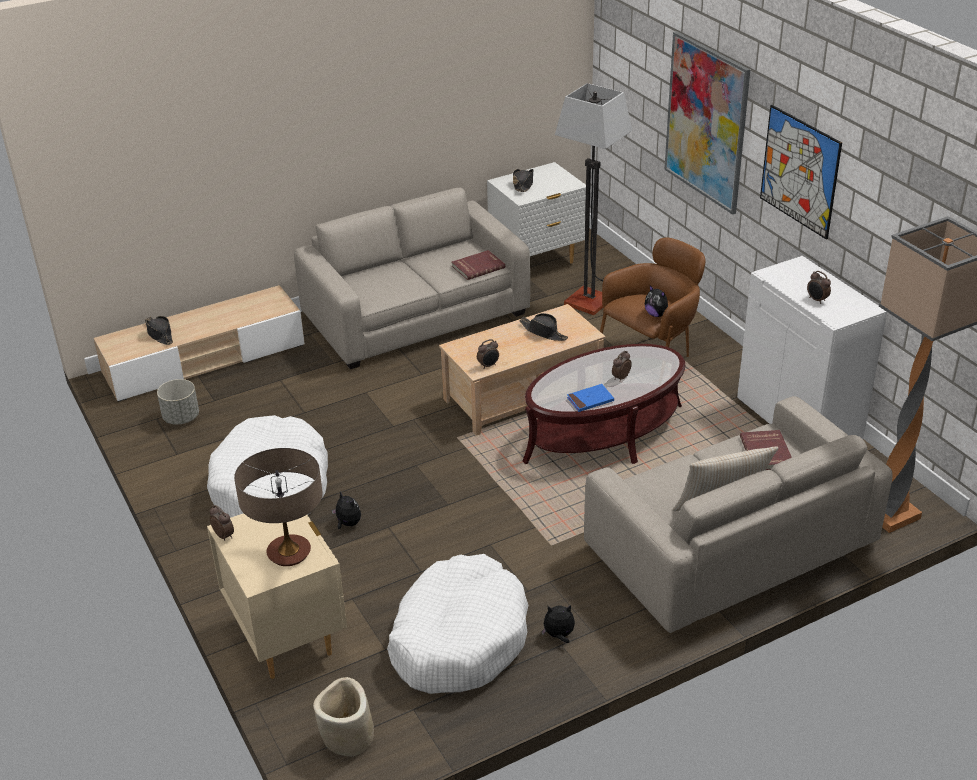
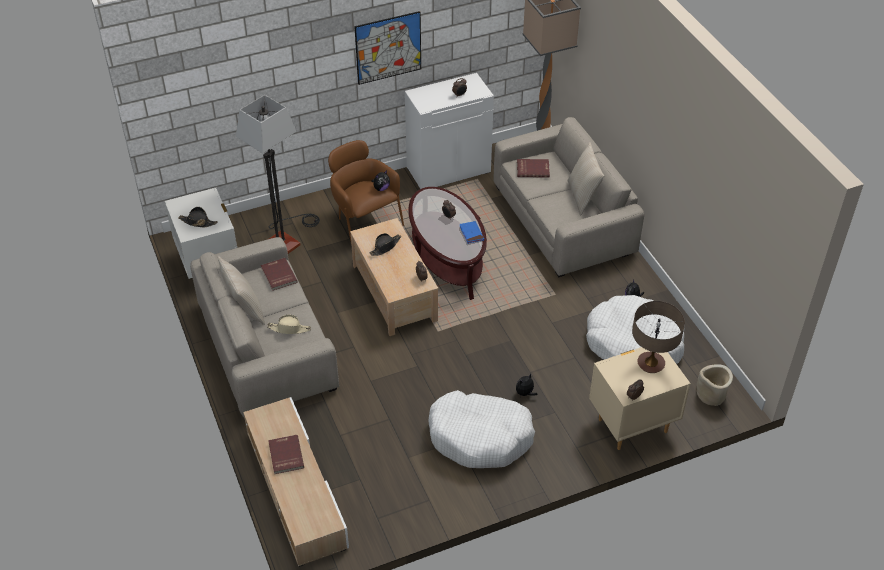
camera: 85 degrees left, 10 degrees up
(159, 334) = (303, 494): black hat -> none
(181, 417) = (379, 500): grey planter -> none
(215, 317) = (285, 455): none -> red book
(389, 284) = (289, 329): none -> beige hat
(420, 255) = (244, 309): none -> beige pillow
(706, 122) = (291, 74): picture -> none

